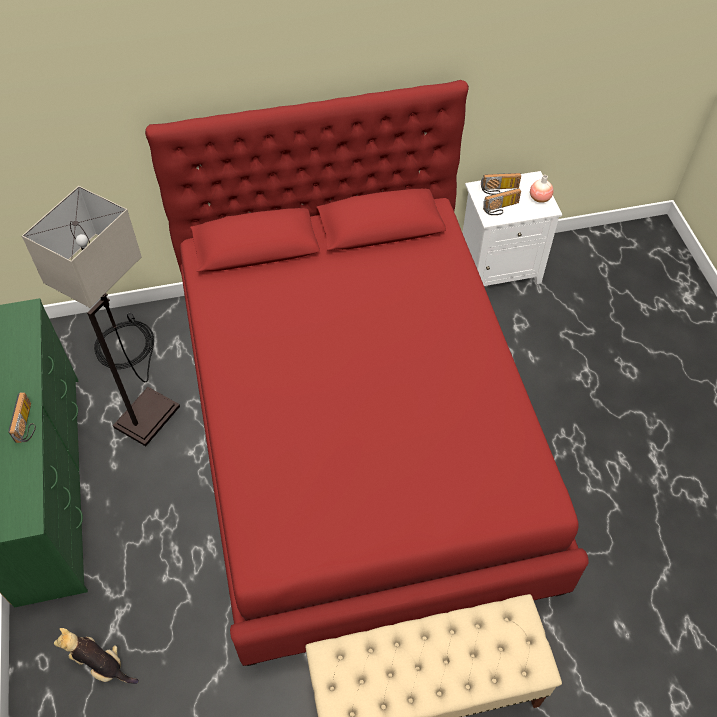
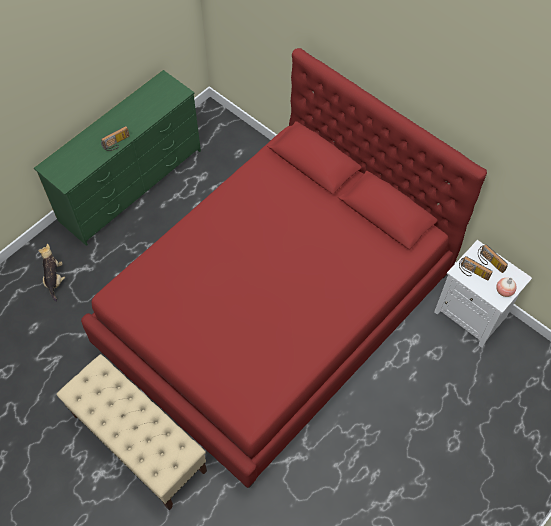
camera: 55 degrees right, 5 degrees up
(136, 377) = (223, 175): floor lamp -> none

